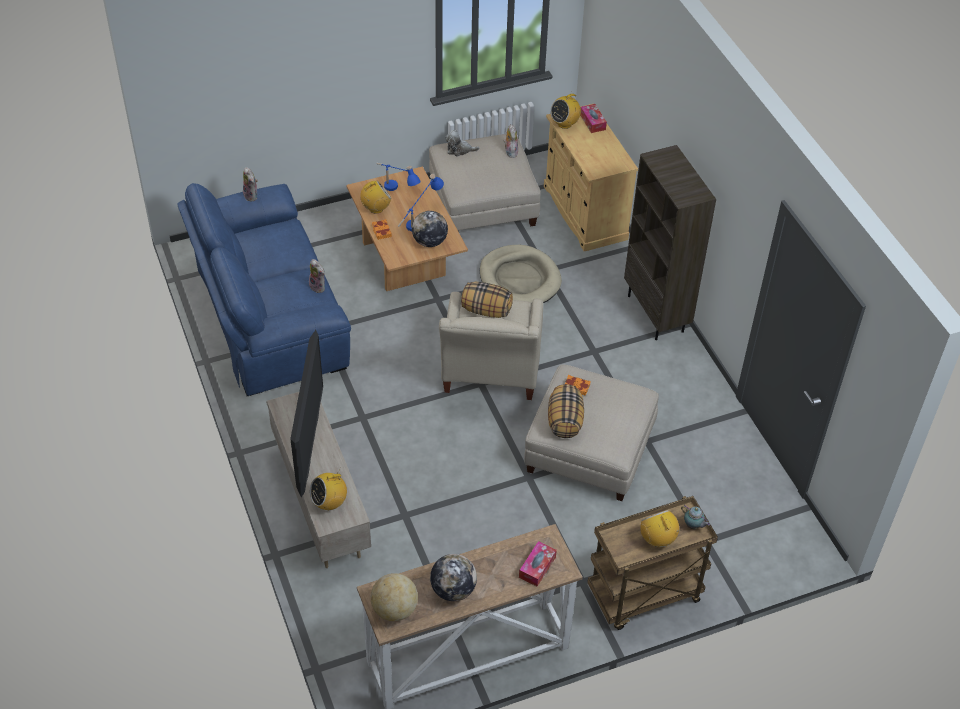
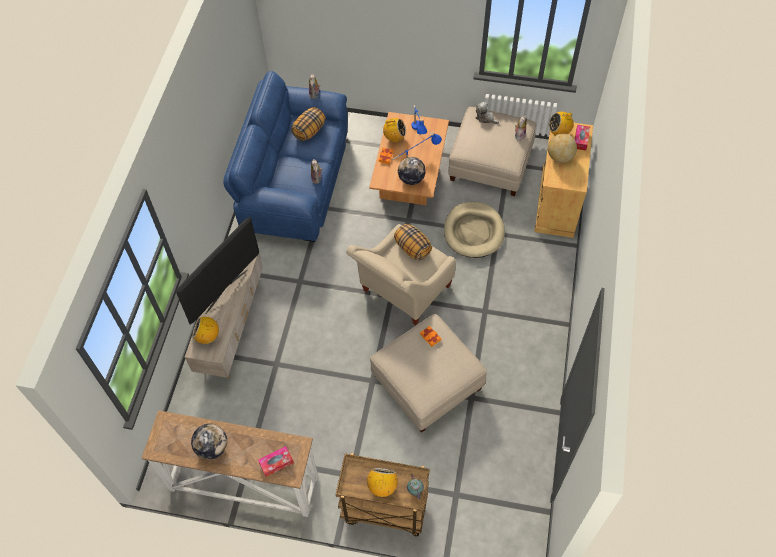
camera: 35 degrees right, 10 degrees up
(394, 610) = (167, 440): globe -> globe (560, 157)
(564, 421) = (402, 358): pillow -> pillow (309, 131)
(656, 314) = (551, 305): brown bookcase -> none

